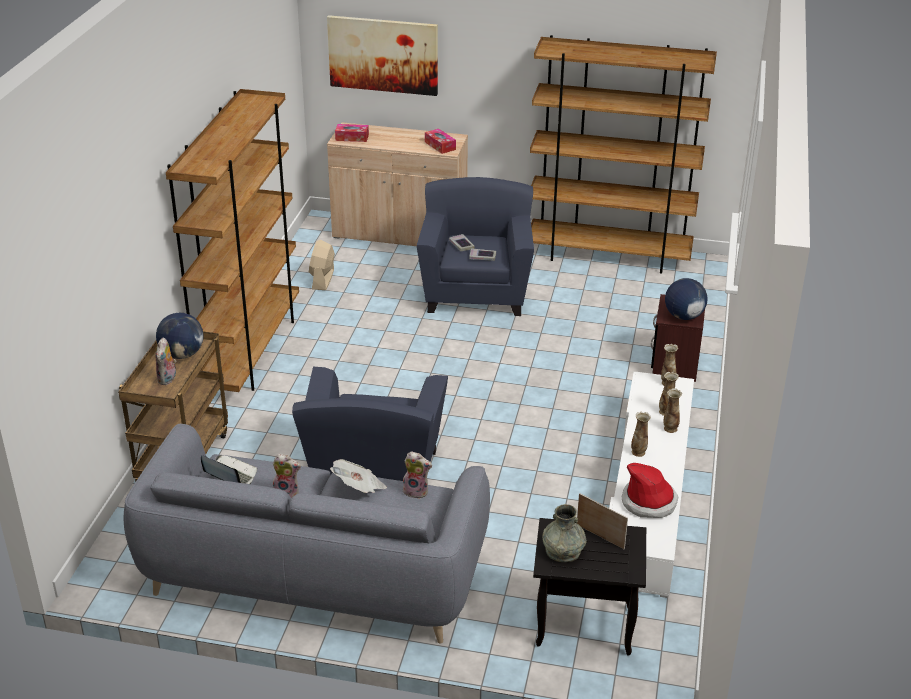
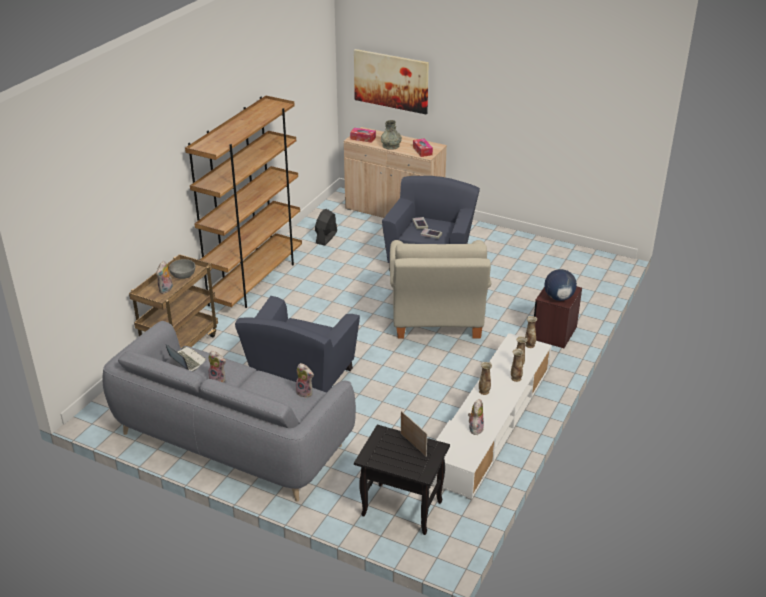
camera: 15 degrees right, 0 degrees up
(182, 354) = (183, 274): globe -> grey bowl
(322, 279) = (326, 237): beige fan -> black fan
(359, 488) = (267, 383): newspaper -> none
(518, 367) = (436, 319): none -> beige armchair
(563, 550) = (382, 449): grey vase -> grey vase (391, 146)
(609, 256) = (540, 247): brown bookcase -> none
(649, 502) = (475, 428): hat -> plush toy

